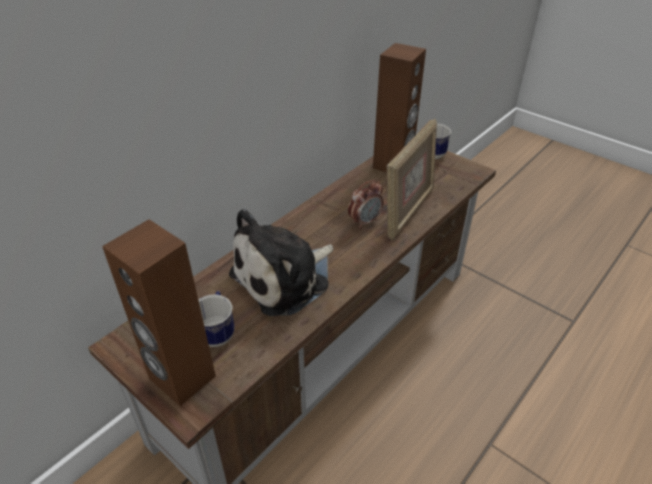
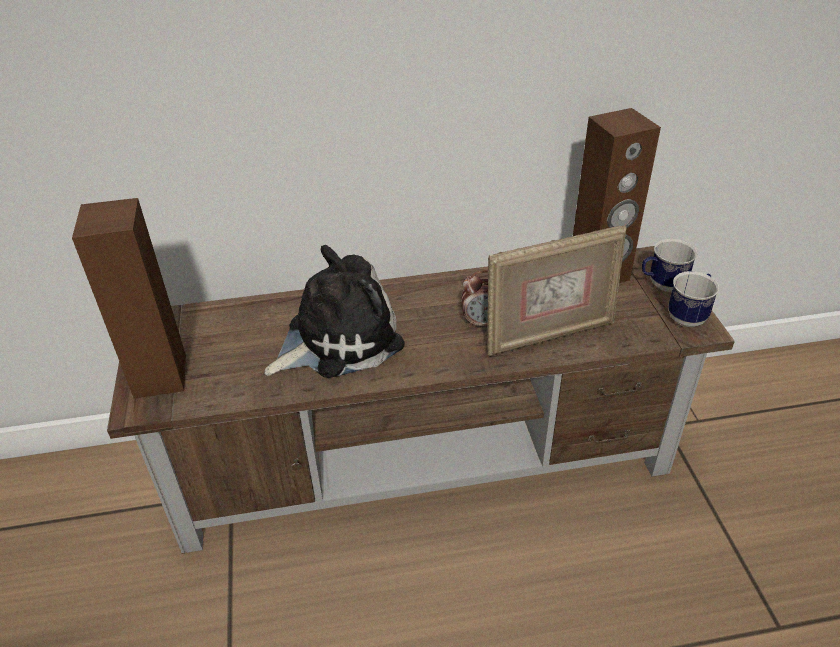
camera: 40 degrees right, 0 degrees up
(218, 332) = (227, 355): mug -> mug (689, 316)
(285, 278) = (337, 338): plush toy -> plush toy turned 150 degrees clockwise

